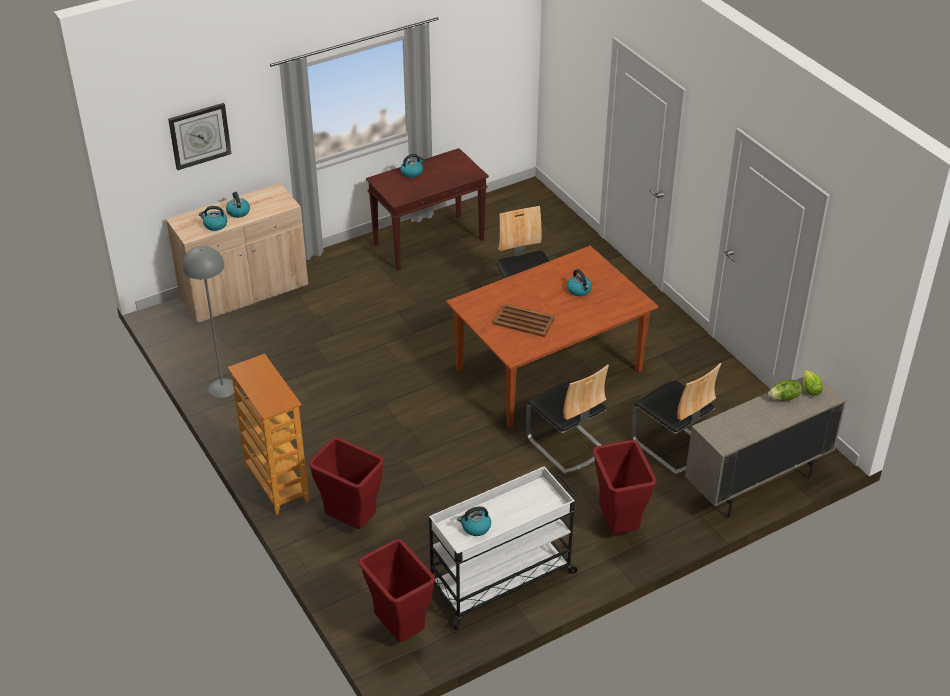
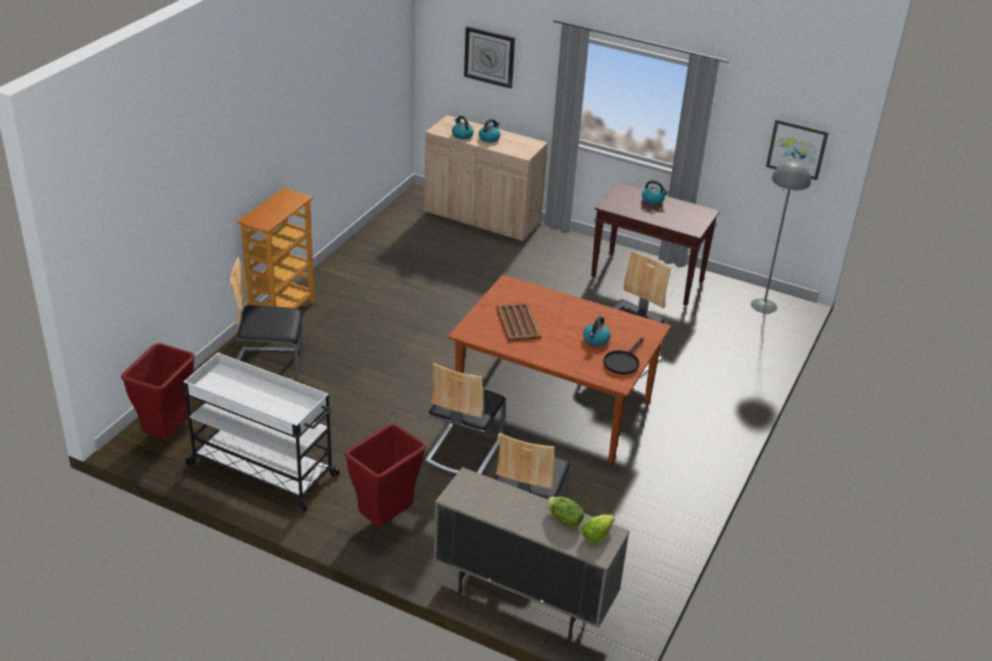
camera: 55 degrees right, 5 degrees down
(222, 388) = (365, 249): grey floor lamp -> grey floor lamp (764, 305)
(350, 522) = (269, 364): red trash can -> chair
(475, 527) = (232, 387): kettle -> none
(498, 61) = (797, 149): none -> picture
(618, 289) = (623, 362): none -> black frying pan

